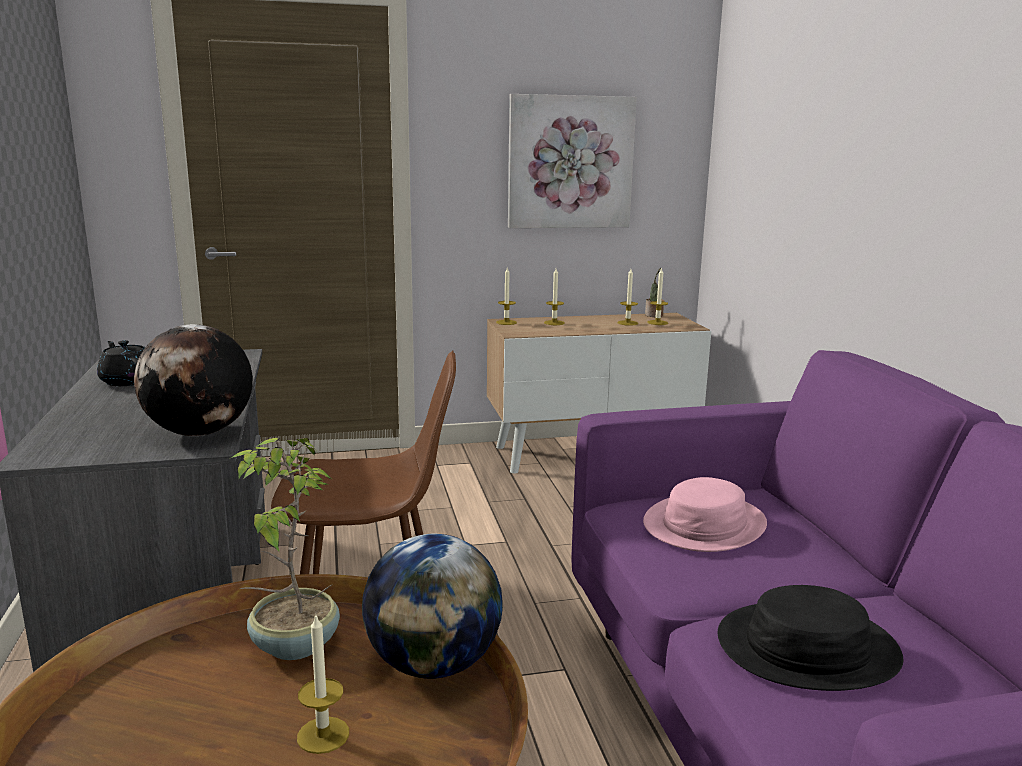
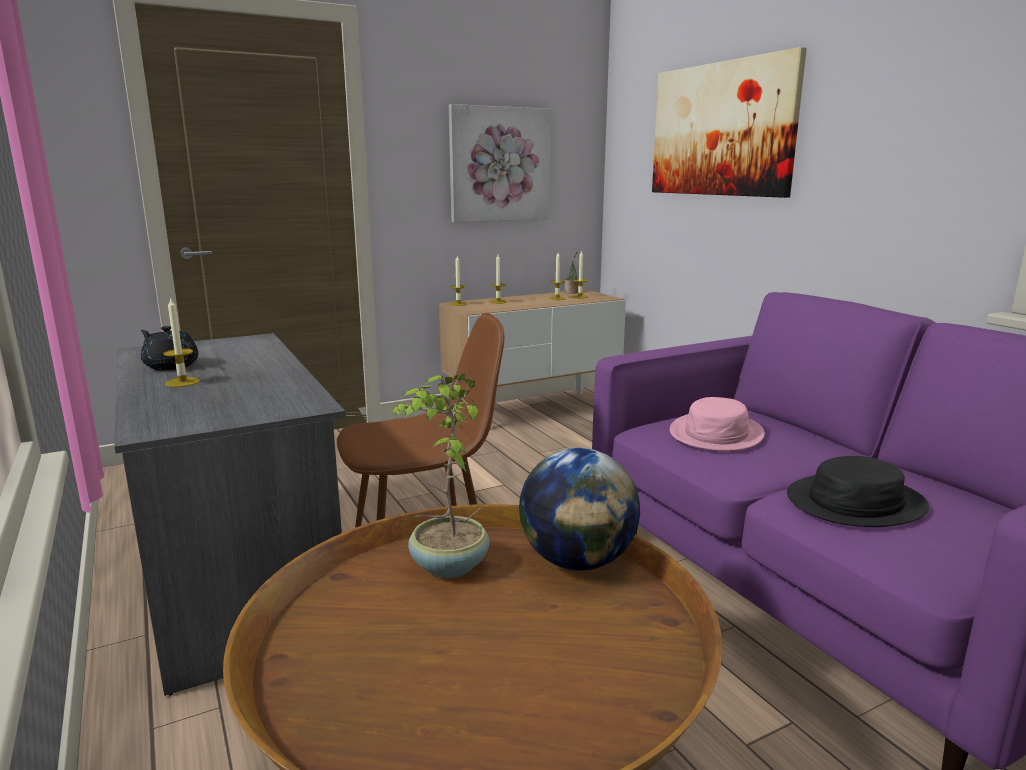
camera: 15 degrees left, 0 degrees up
(200, 433) = (292, 397): globe -> none
(323, 735) = (530, 626): candle -> candle (182, 382)
(823, 131) = (721, 130): none -> picture

